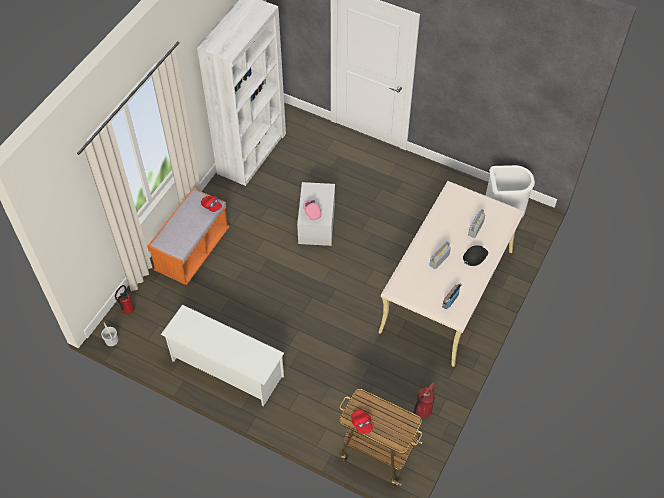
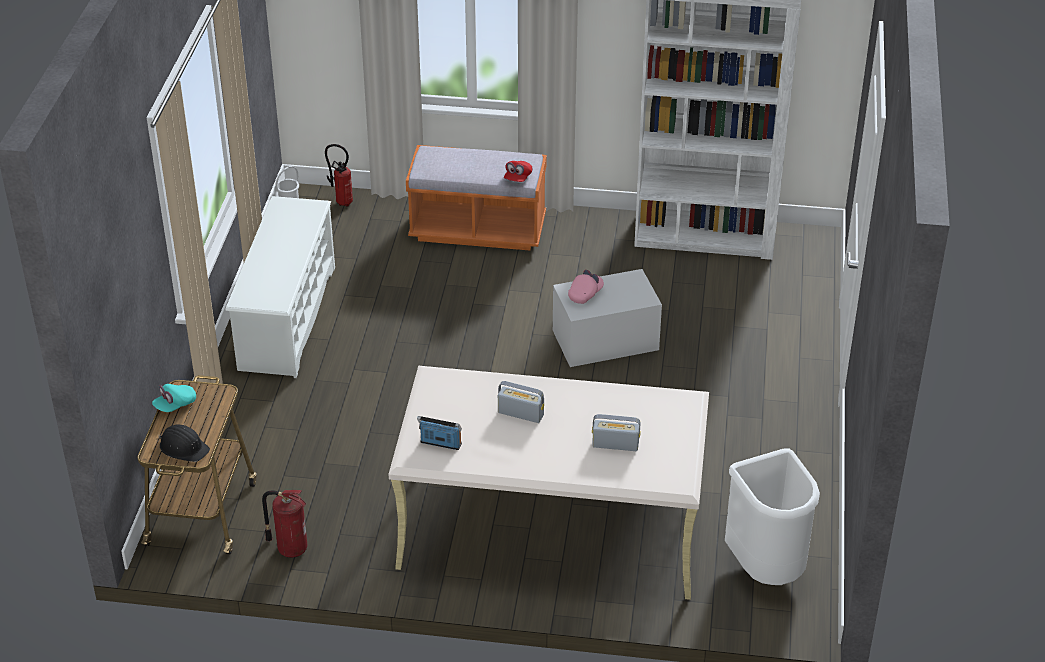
camera: 70 degrees right, 15 degrees down
(361, 424) = (175, 405): red cap -> turquoise cap
(474, 256) = (551, 455): black hard hat -> black hard hat (183, 447)

